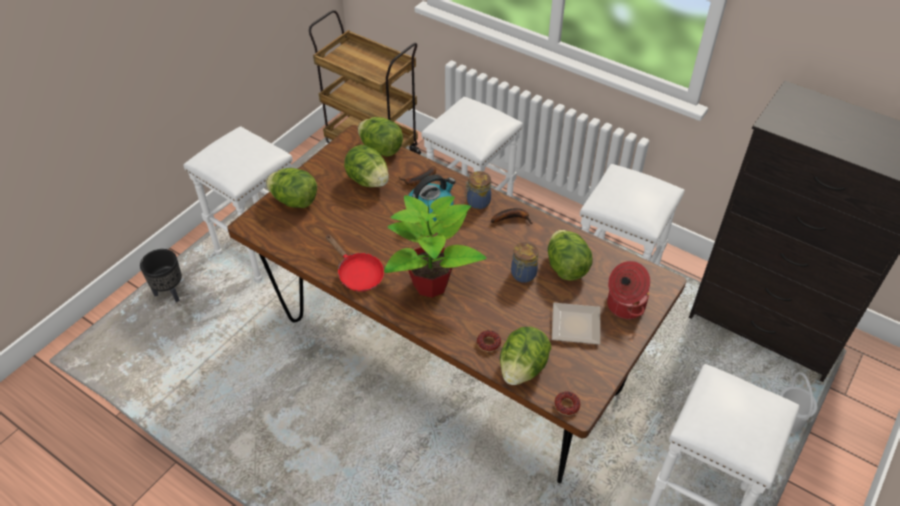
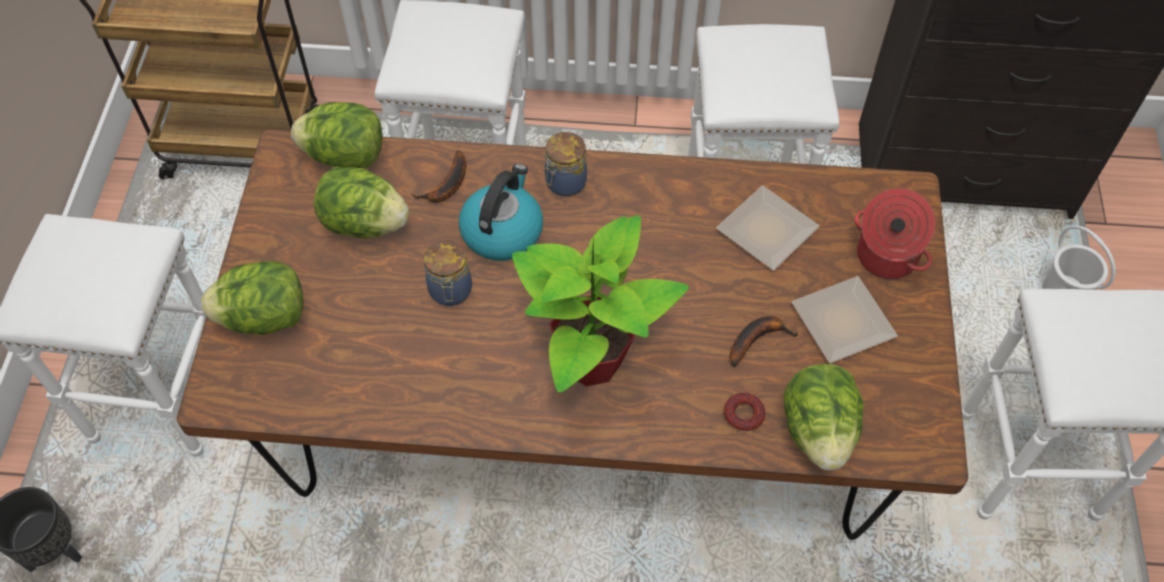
camera: 30 degrees left, 10 degrees up
(357, 274) = (465, 399): red frying pan -> none
(512, 218) = (635, 187): banana -> banana (757, 339)
(523, 275) = (715, 276): jar -> jar (450, 292)
(566, 267) = (767, 234): lettuce -> plate
(566, 405) = (915, 456): donut -> none

